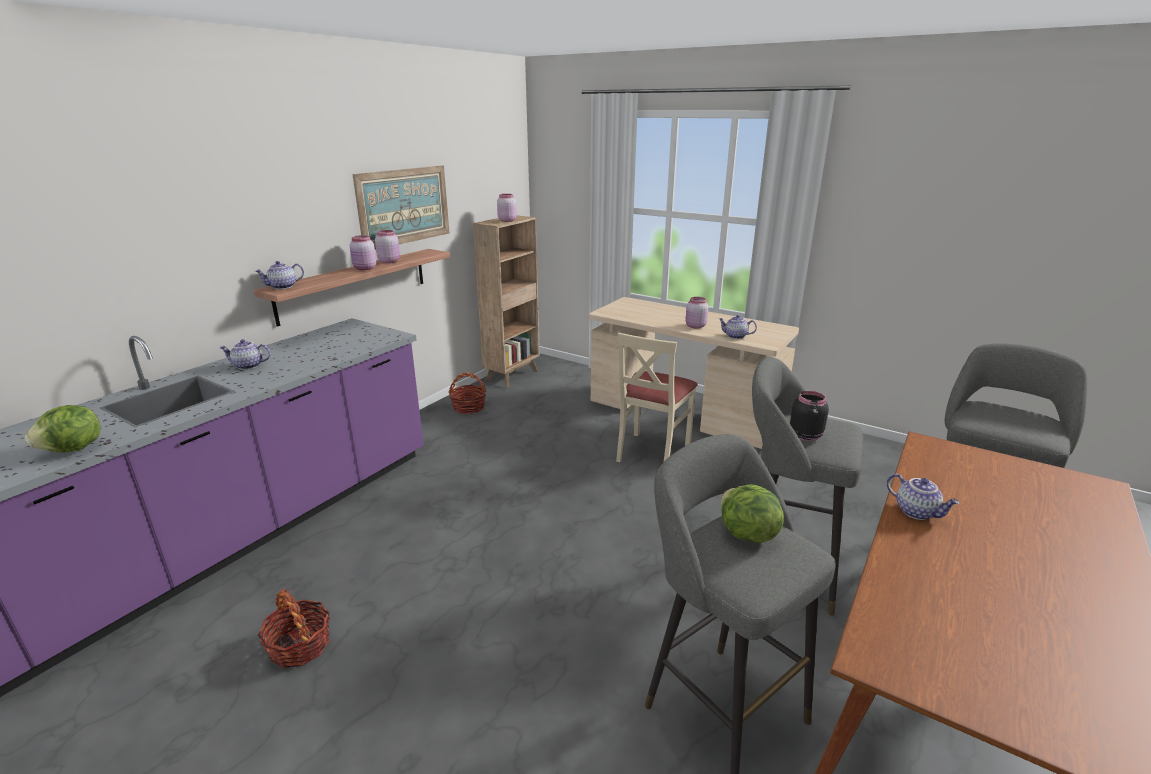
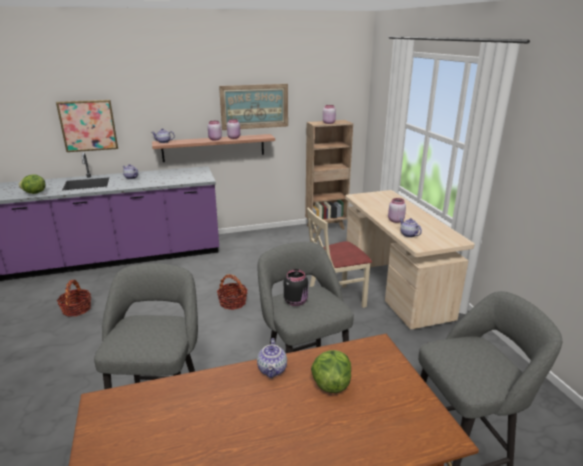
camera: 40 degrees right, 0 degrees up
(120, 277) = (88, 125): none -> picture
(469, 407) = (277, 237): basket -> basket (233, 302)
(746, 534) = (156, 326): lettuce -> lettuce (331, 384)

